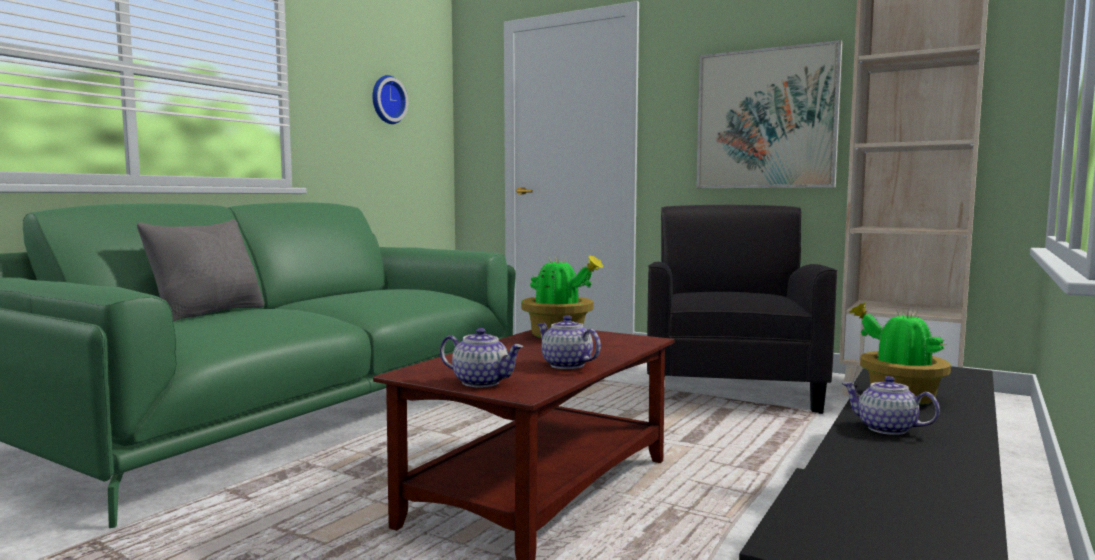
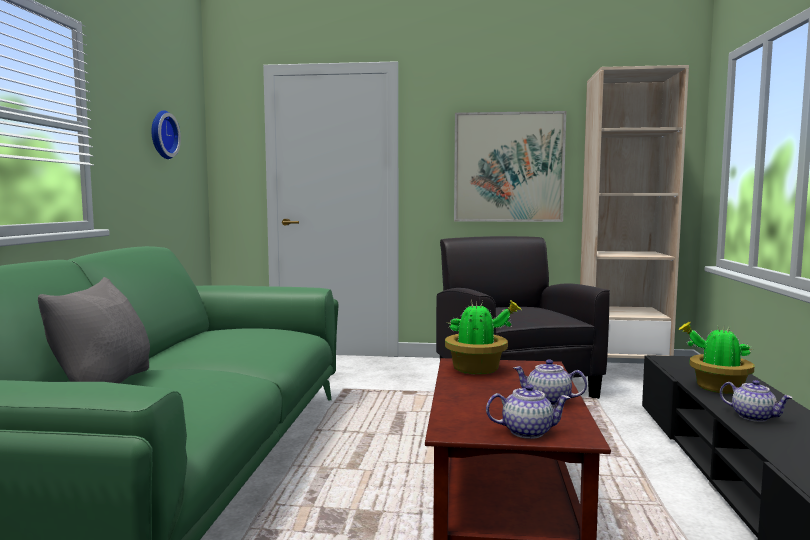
camera: 25 degrees left, 0 degrees up
(886, 429) = (754, 417): teapot -> teapot turned 150 degrees counterclockwise

